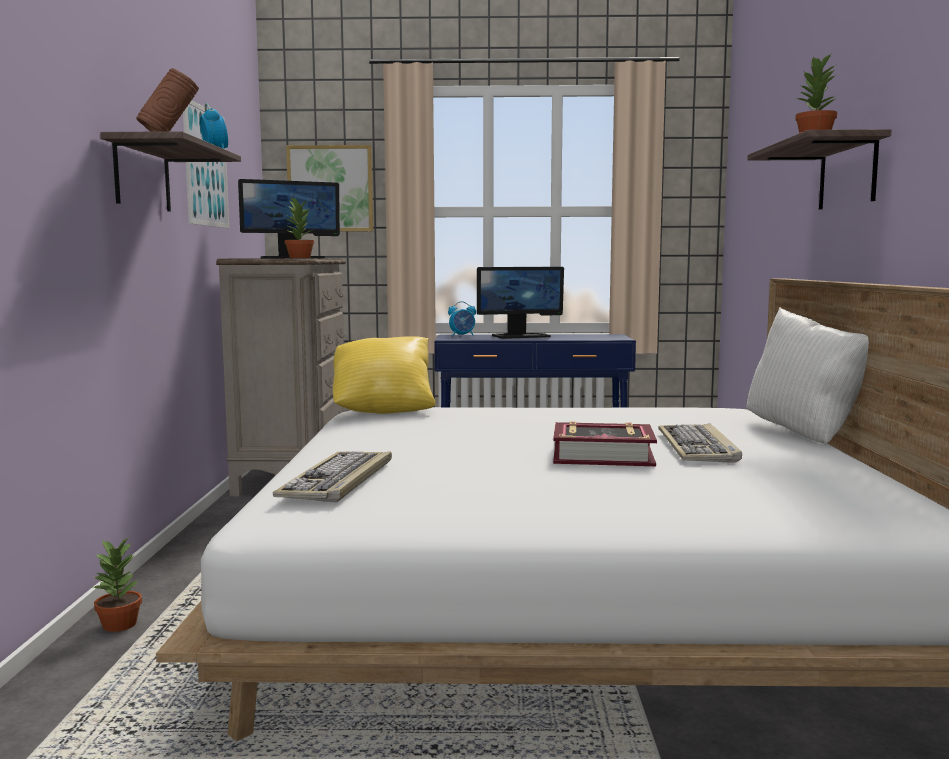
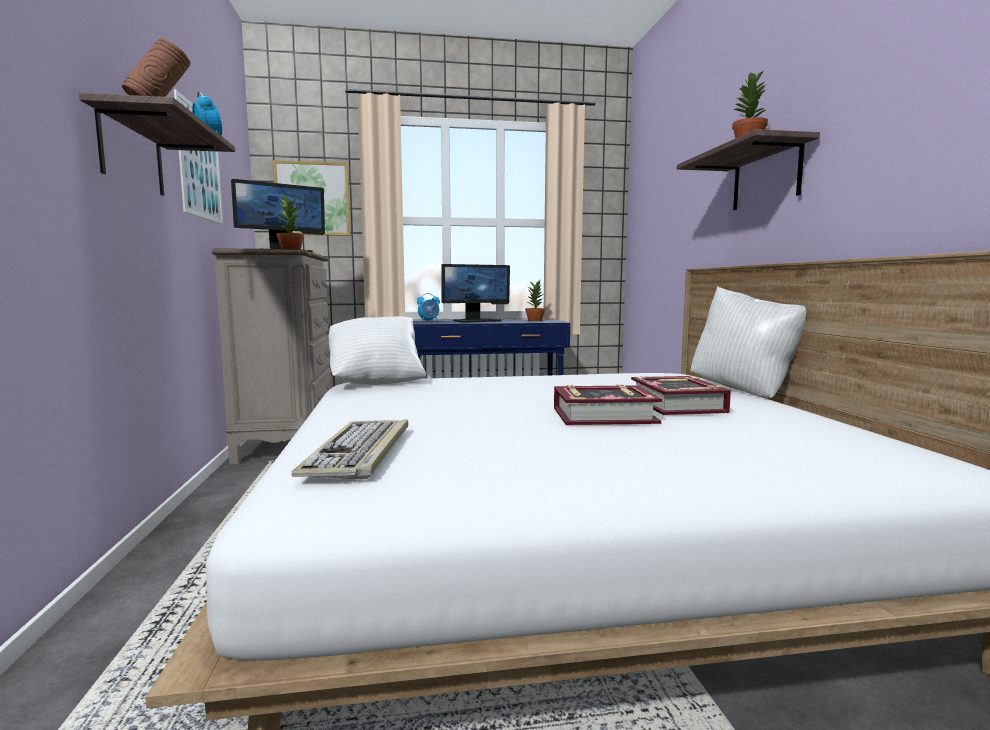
camera: 10 degrees left, 0 degrees up
(120, 625) = (111, 618): potted plant -> potted plant (535, 320)
(383, 409) = (376, 381): yellow pillow -> white pillow
(698, 447) = (677, 405): keyboard -> book

